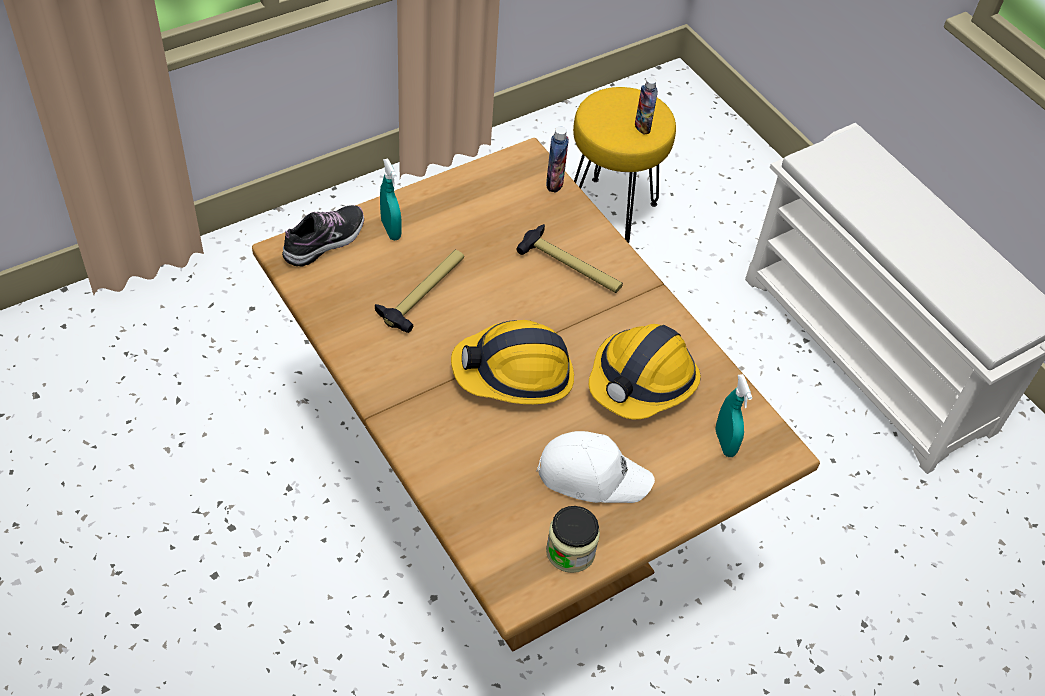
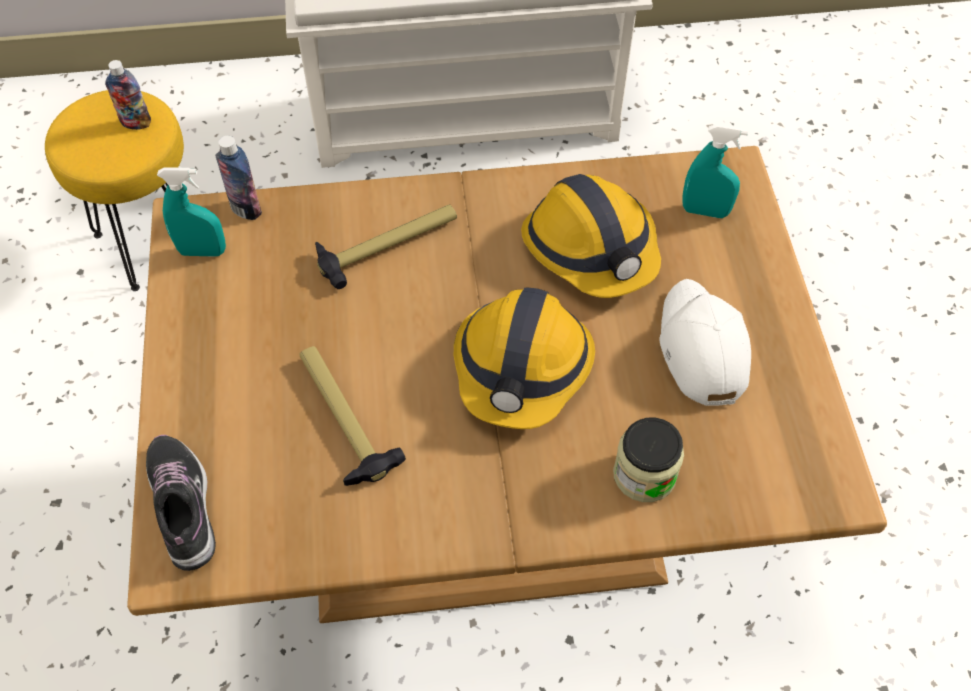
camera: 60 degrees left, 5 degrees up
(391, 230) = (211, 416): turquoise spray bottle -> turquoise spray bottle (202, 251)
(570, 551) = (798, 412): jar -> jar (644, 474)
(592, 474) = (700, 349): white cap -> white cap turned 45 degrees counterclockwise

